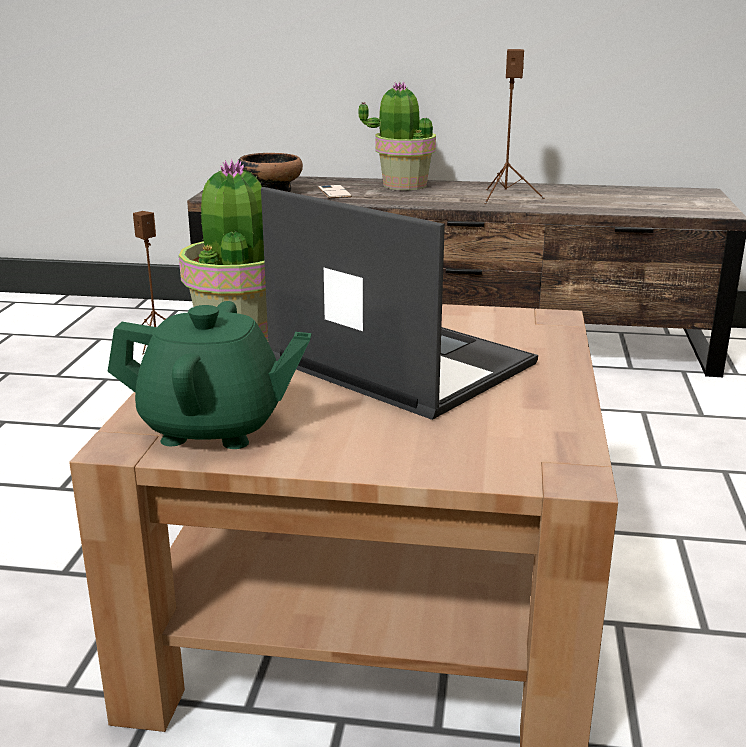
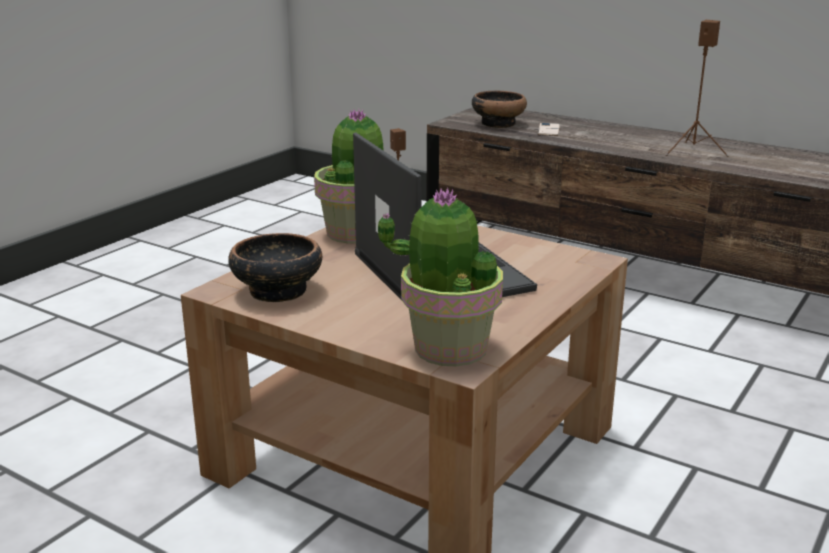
camera: 25 degrees right, 0 degrees up
(214, 427) = (276, 291): green teapot -> bowl
(403, 185) = (615, 130): potted plant -> potted plant (449, 348)

